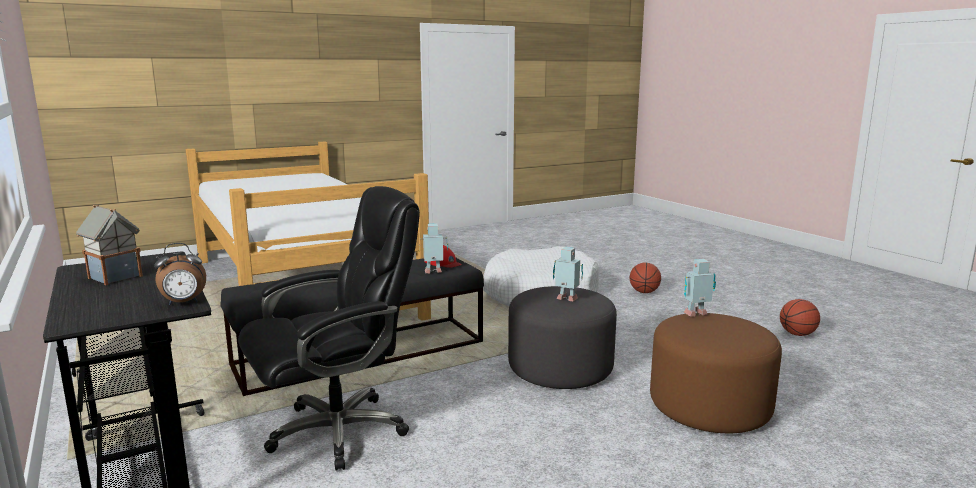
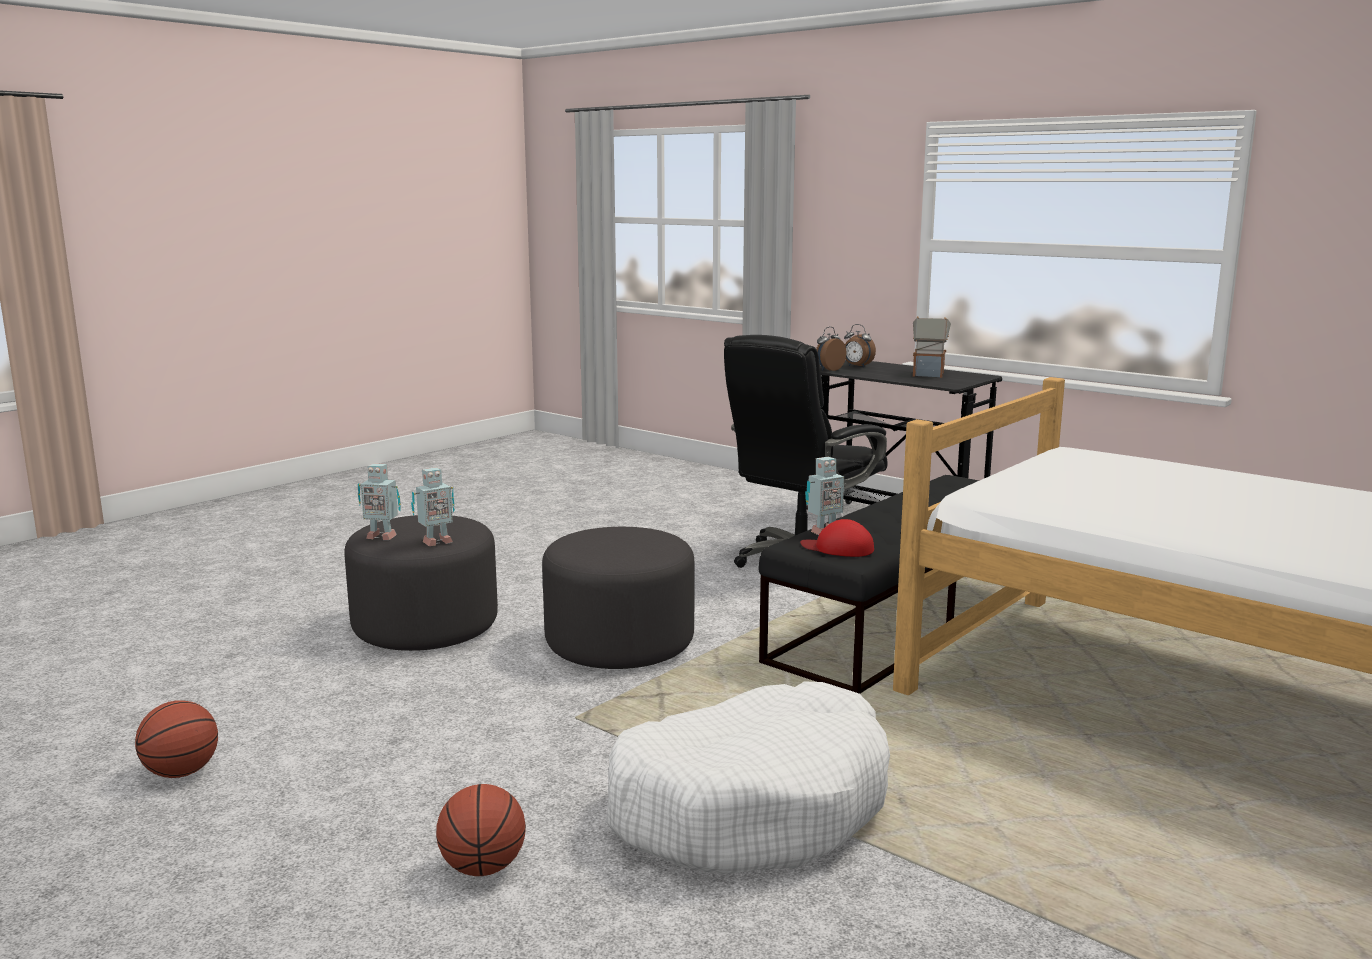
camera: 160 degrees right, 0 degrees up
(123, 307) = (857, 366): none -> alarm clock
(567, 299) = (611, 541): toy robot -> toy robot (381, 536)
(709, 407) = (425, 627): brown ottoman -> grey ottoman

